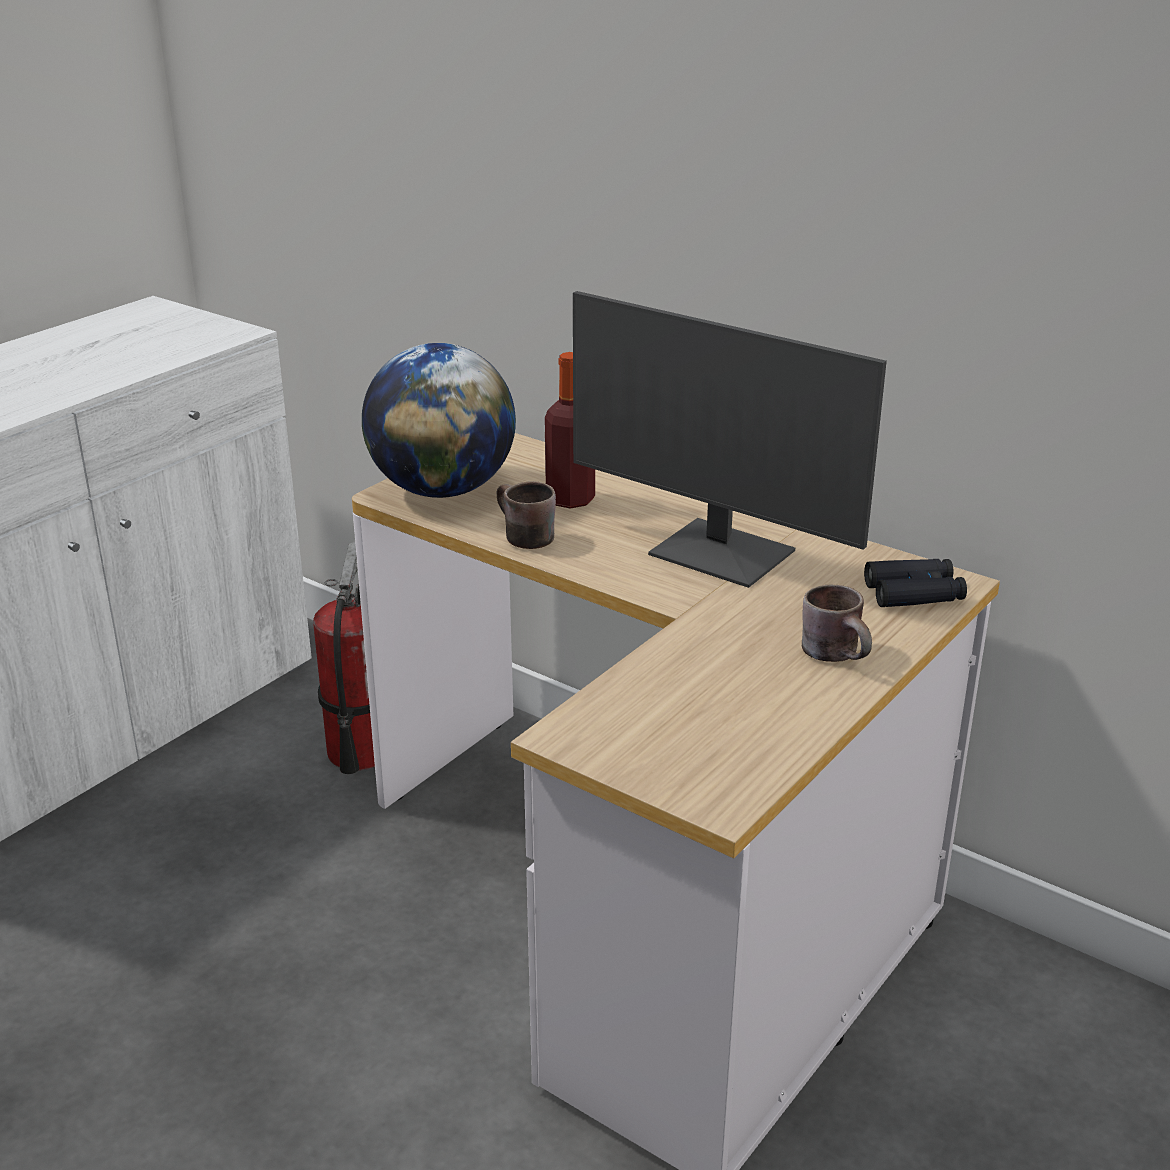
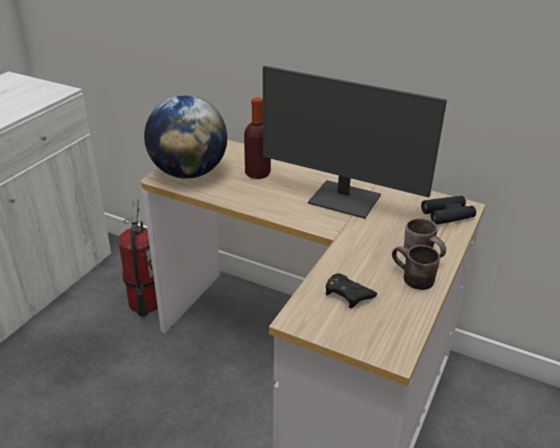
camera: 10 degrees left, 5 degrees up
(520, 537) = (238, 198): brown mug -> brown mug (411, 279)
(671, 705) = (348, 294): none -> black game controller

